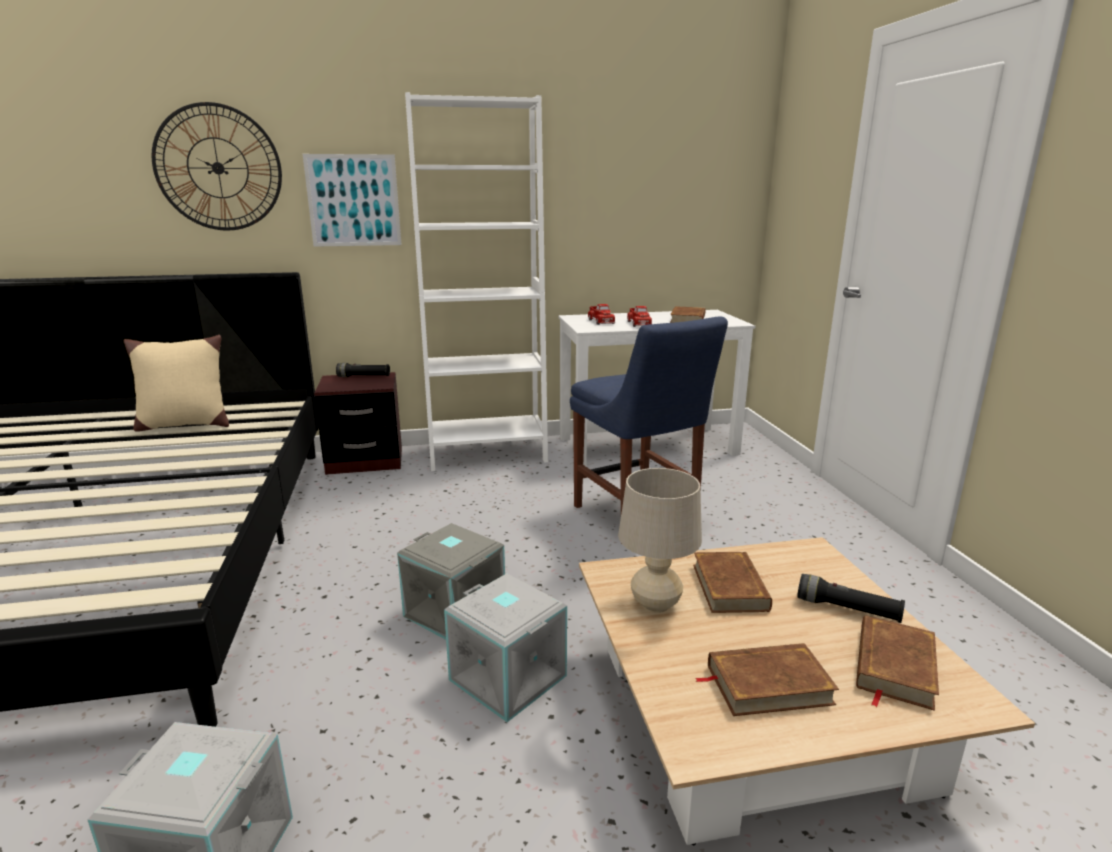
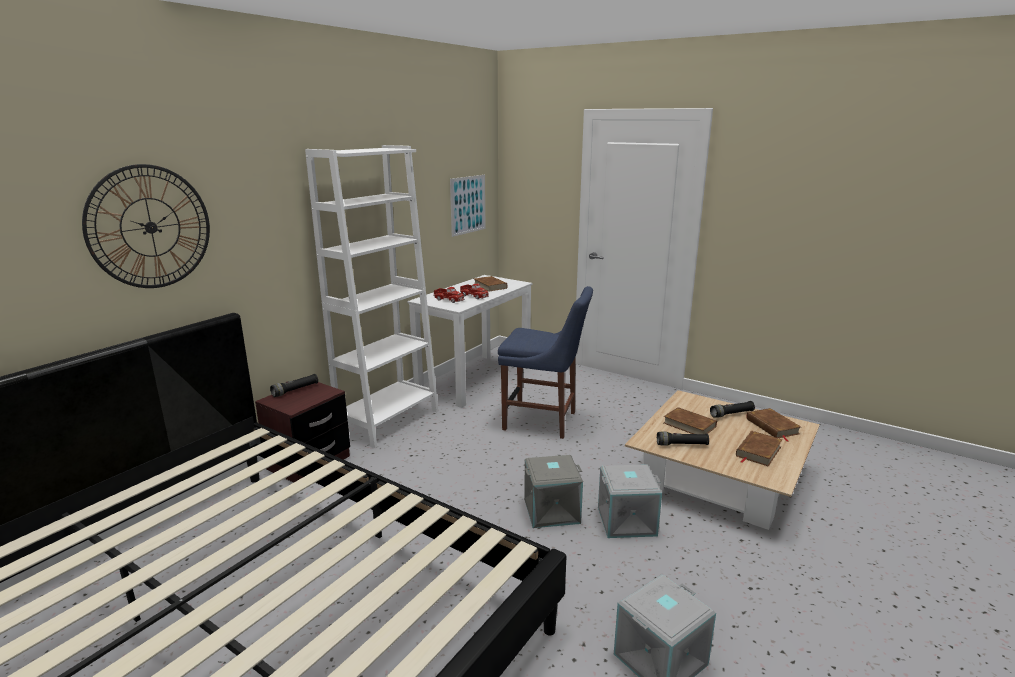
camera: 45 degrees left, 0 degrees up
(184, 425) = (205, 486): beige pillow -> none
(353, 200) = (267, 239): picture -> picture (468, 205)
(655, 604) = (682, 444): beige table lamp -> black flashlight

